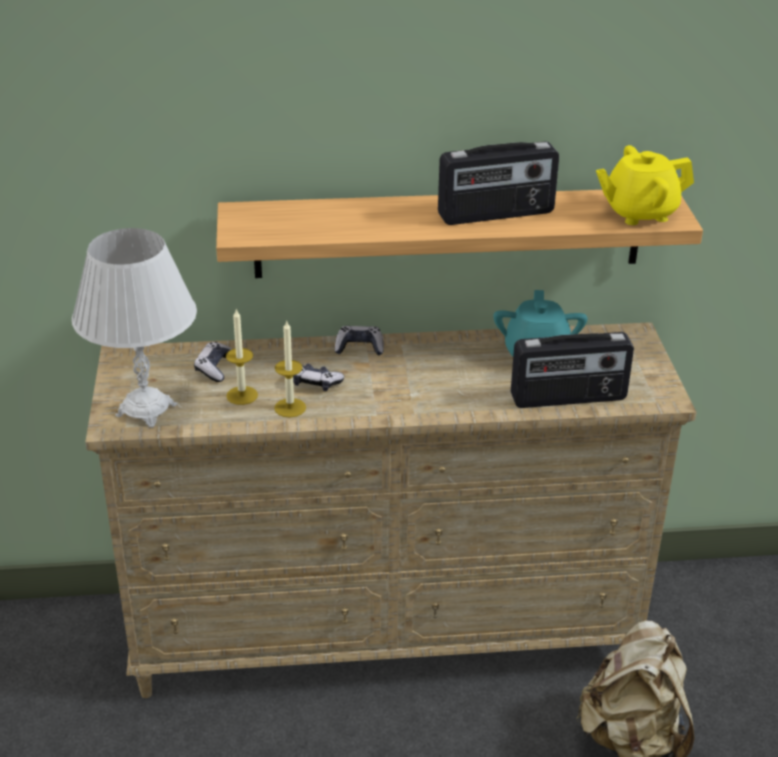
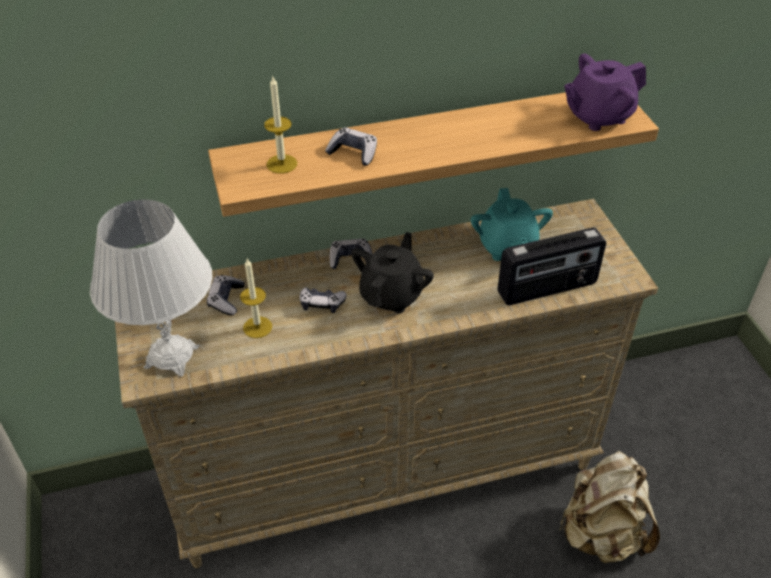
camera: 10 degrees left, 10 degrees up
(290, 408) = (305, 334): candle -> candle (282, 164)
(364, 219) = (353, 153): none -> game controller
(394, 384) = (392, 295): none -> black teapot
(496, 214) = (472, 133): radio -> none
(639, 213) = (598, 116): yellow teapot -> purple teapot

